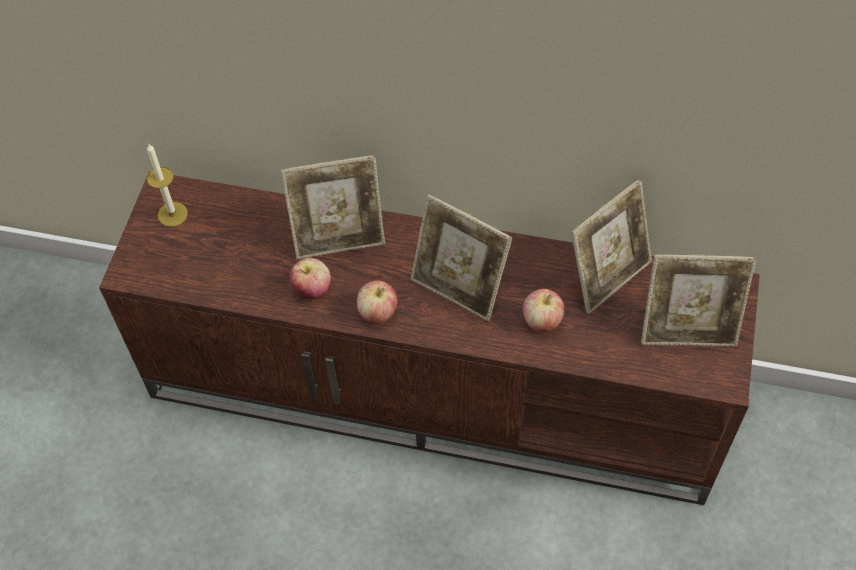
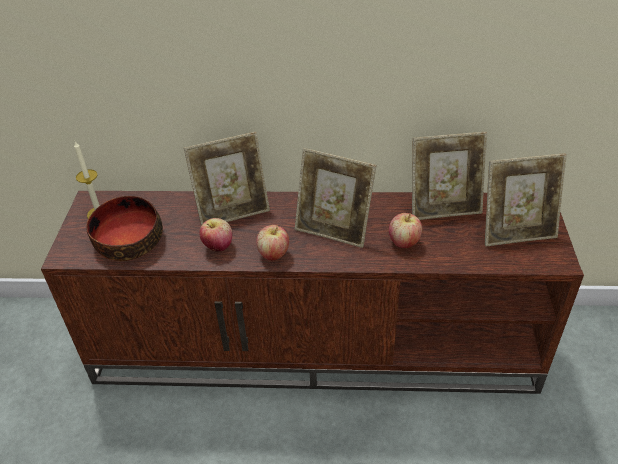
camera: 10 degrees left, 15 degrees down
(205, 262) = (128, 240): none -> bowl
(607, 276) = (444, 208): picture frame -> picture frame turned 45 degrees clockwise

